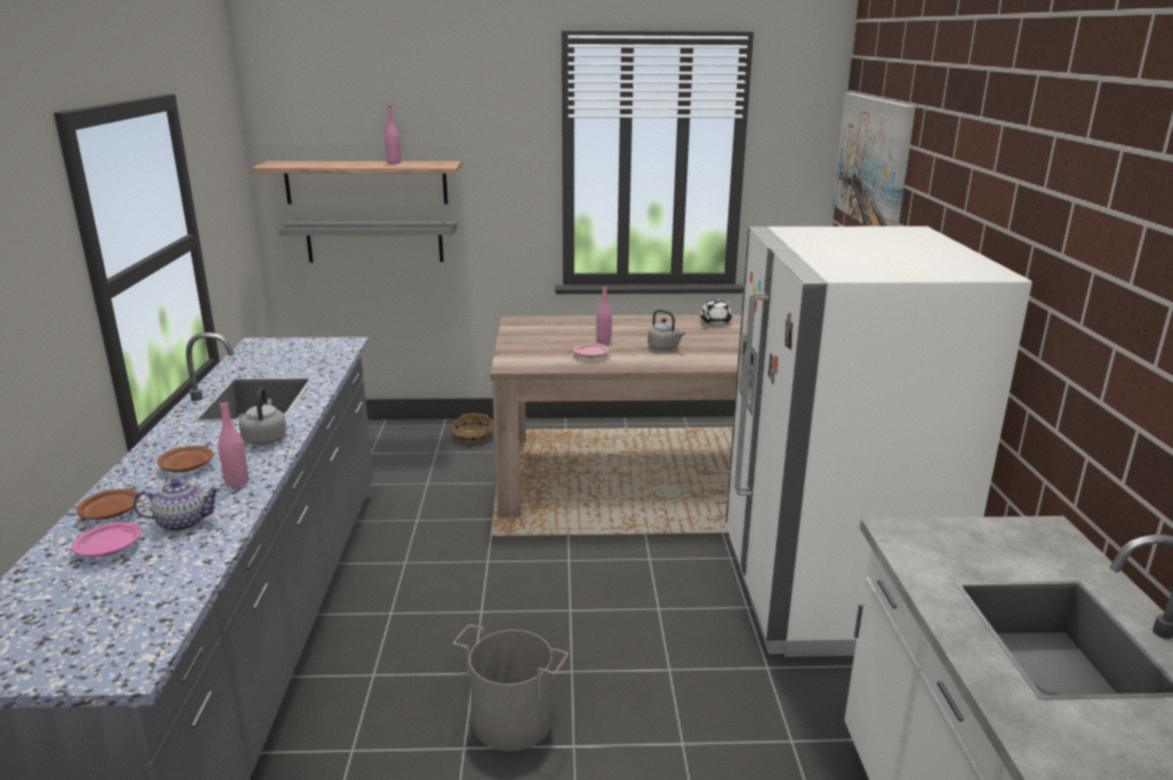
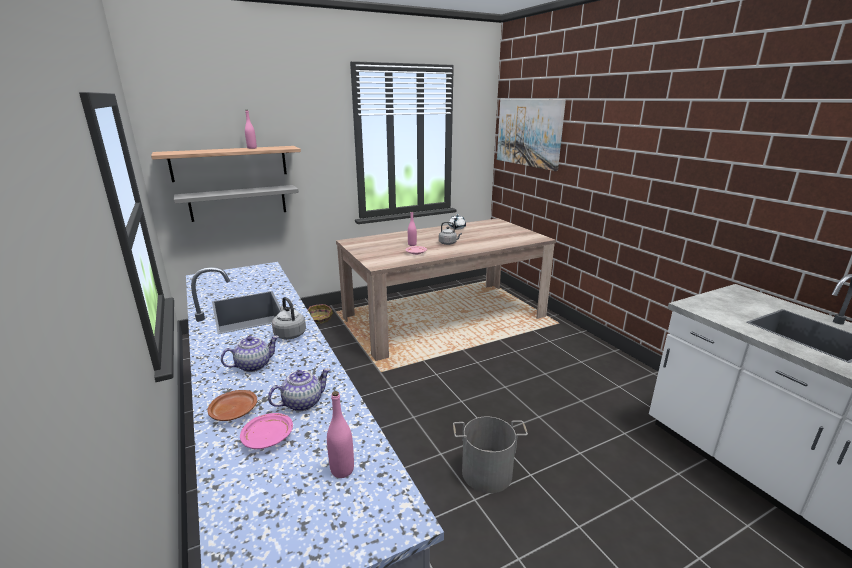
camera: 25 degrees left, 0 degrees up
(186, 467) = (253, 365): brown plate -> teapot
(237, 482) = (307, 366): pink bottle -> pink bottle (342, 470)
(827, 591) = (571, 355): white fridge -> none

